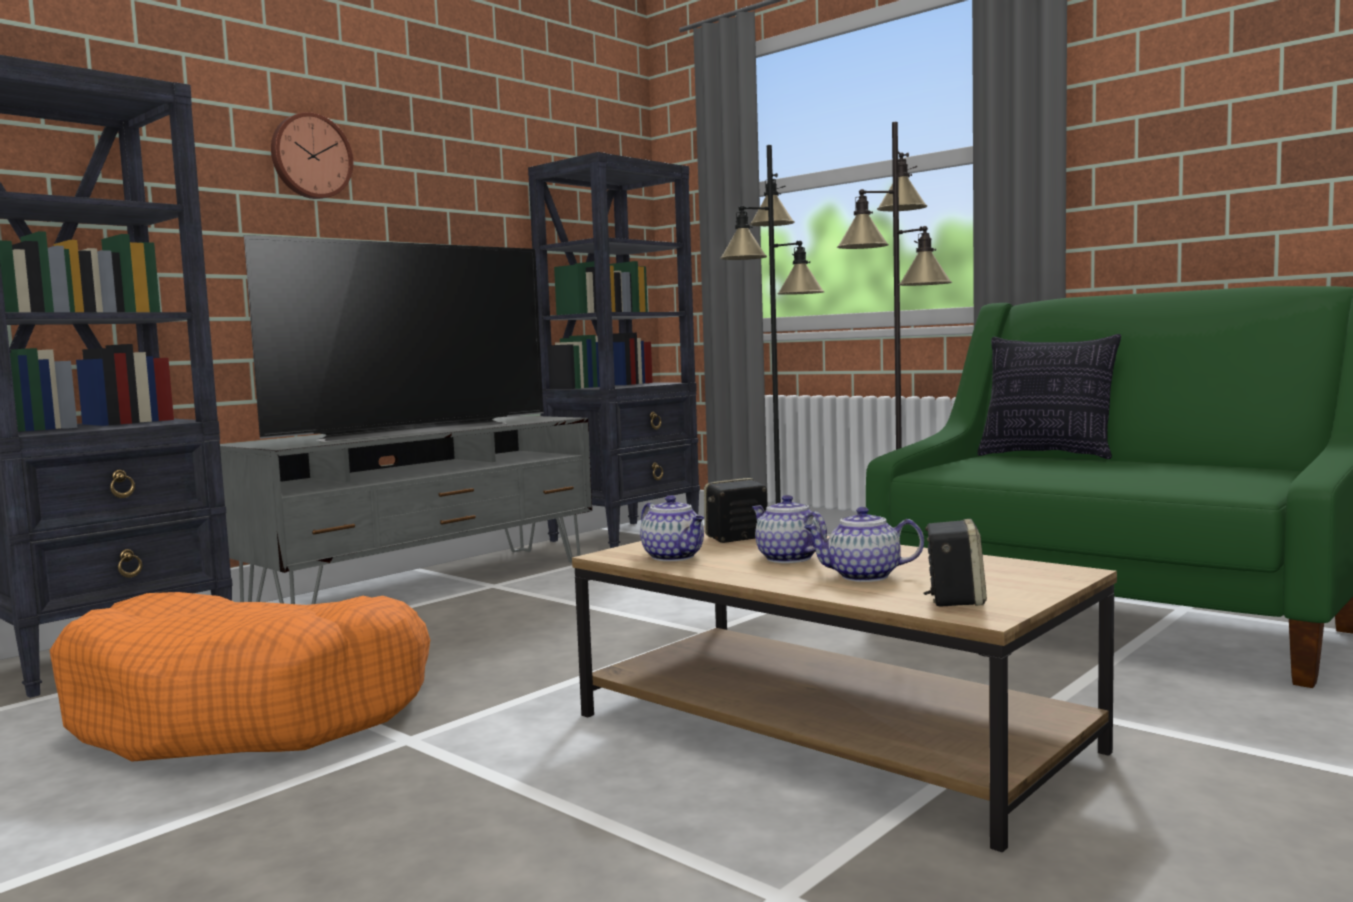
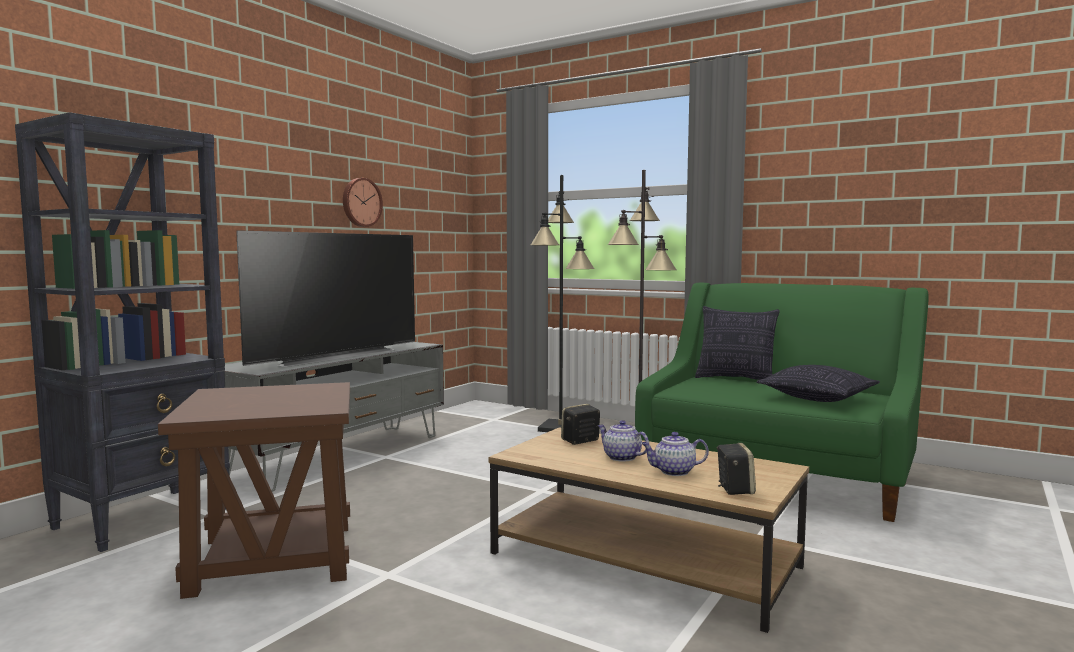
camera: 10 degrees left, 0 degrees up
(253, 713) = (272, 559): orange dog bed -> brown side table
(310, 156) = (267, 171): wall clock -> wall clock (361, 202)
(626, 536) = (456, 417): black bookcase -> none
(674, 557) = (553, 456): teapot -> none
(1177, 475) = (818, 398): none -> pillow

